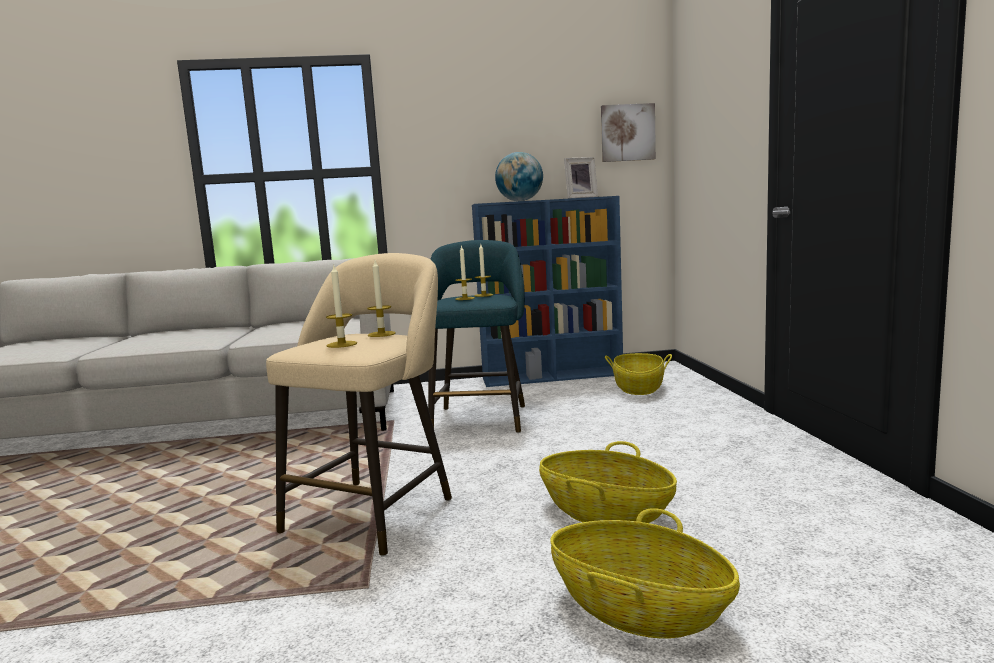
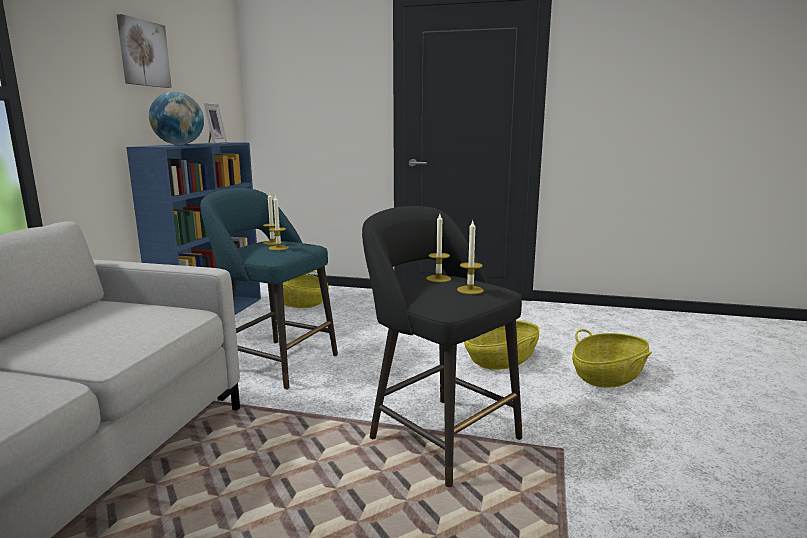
camera: 70 degrees left, 5 degrees up
(374, 511) = (439, 435): beige stool -> black stool
(627, 133) = (221, 83): picture -> picture (143, 53)

